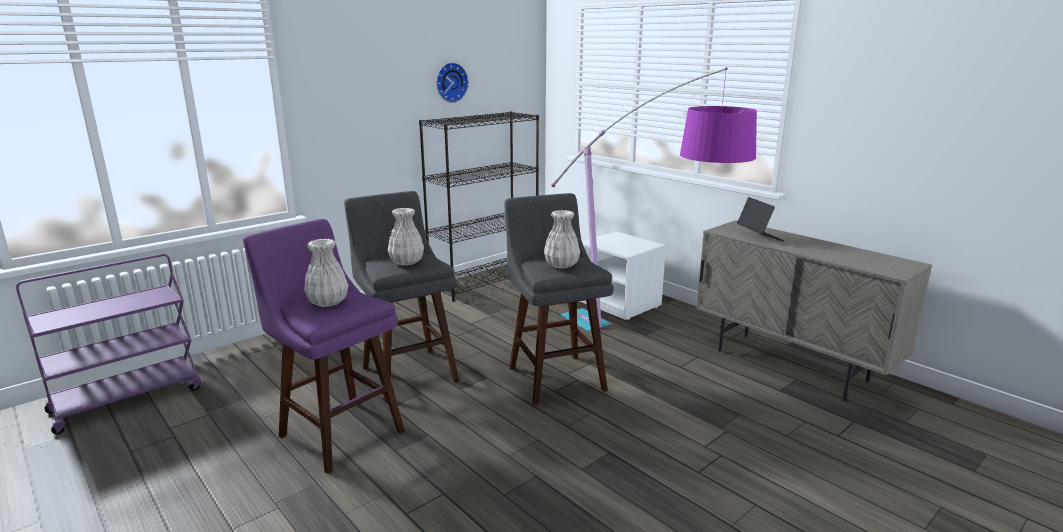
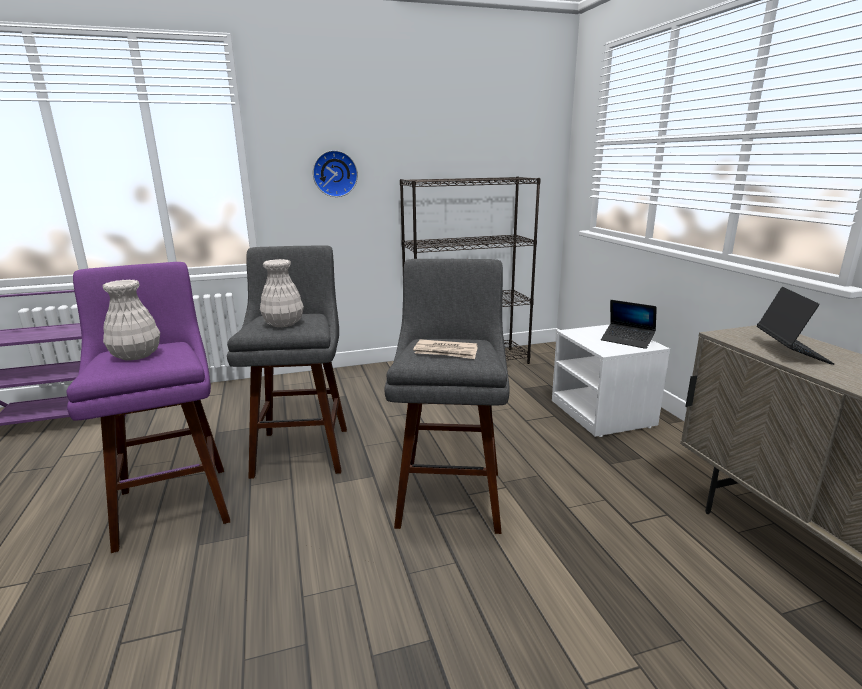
camera: 25 degrees right, 0 degrees up
(450, 82) = (443, 140): wall clock -> wall clock (335, 173)
(562, 265) = (446, 352): white vase -> newspaper
(634, 243) = (627, 340): none -> laptop
(640, 351) = (586, 485): floor lamp -> none

